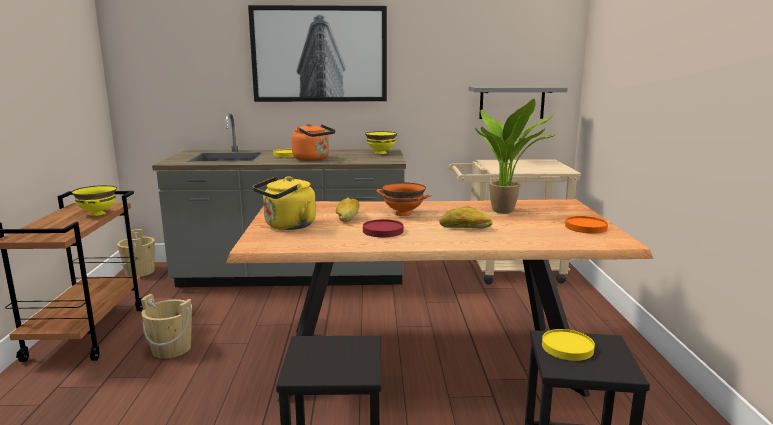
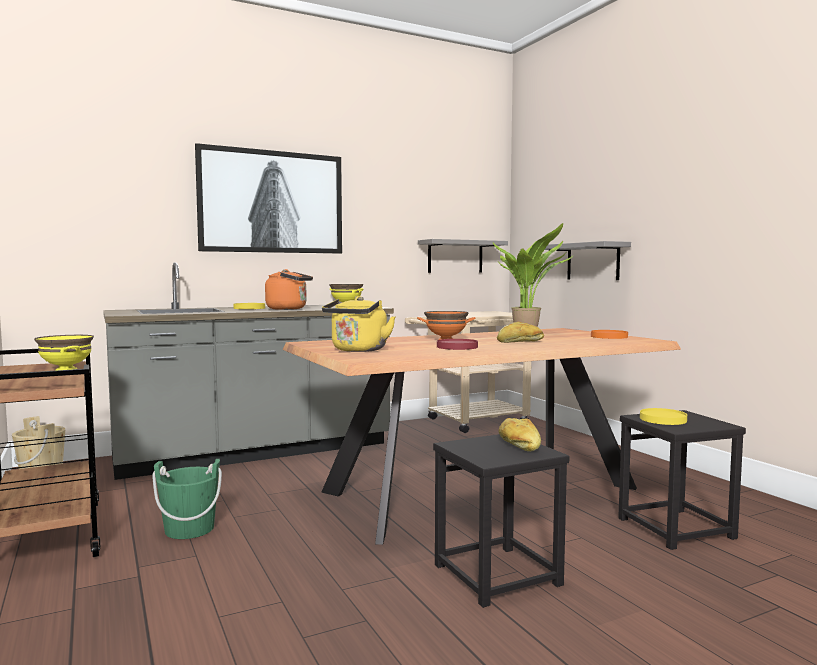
camera: 25 degrees left, 10 degrees down
(171, 349) = (189, 529): beige bucket -> green bucket
(348, 217) = (402, 344): bread -> bread (518, 445)
(637, 123) = (592, 261): none -> grey shelf

